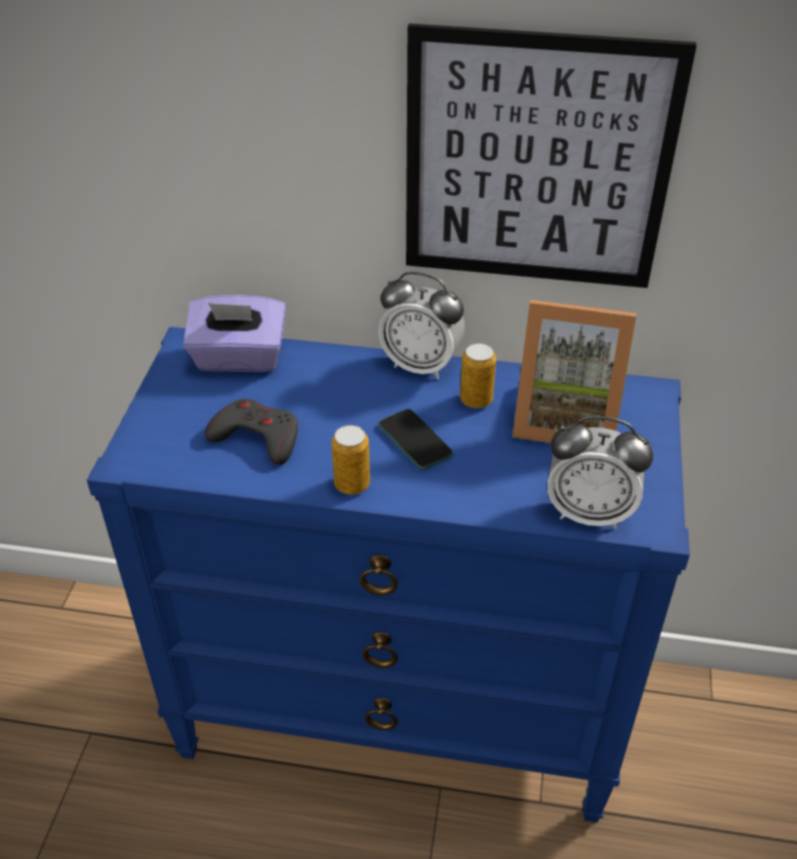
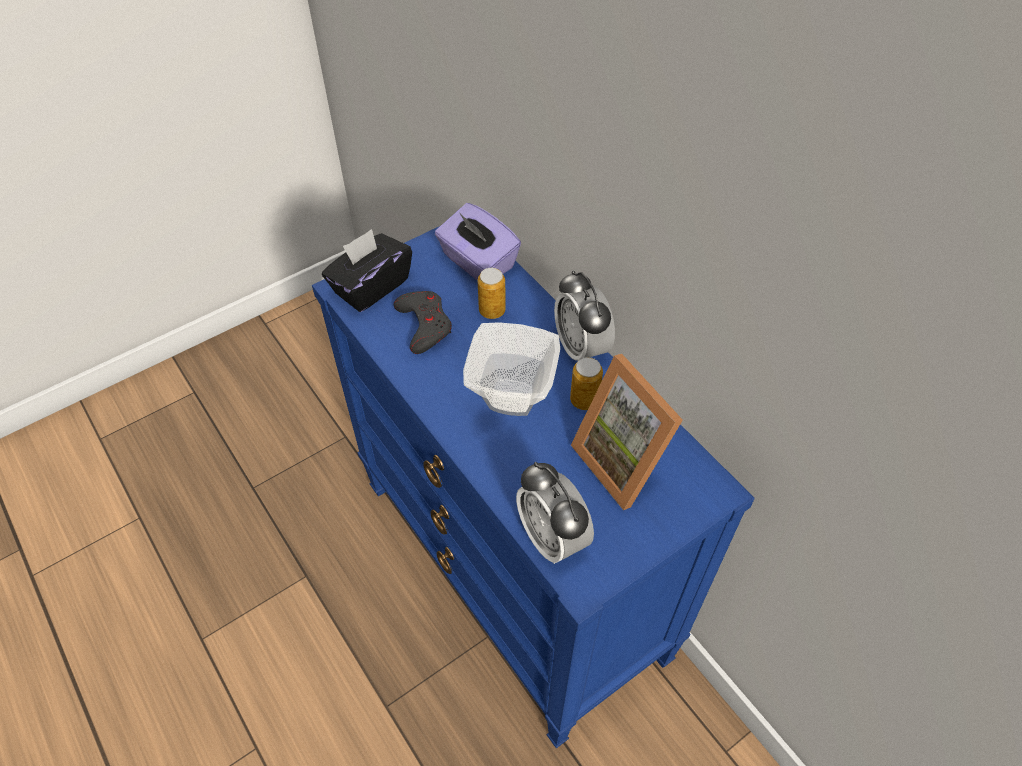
camera: 45 degrees right, 10 degrees up
(157, 441) = (371, 286): none -> black tissue box
(352, 484) = (437, 398): can -> can (492, 311)
(415, 440) = (509, 398): phone -> bowl
(536, 163) = (692, 247): picture -> none

